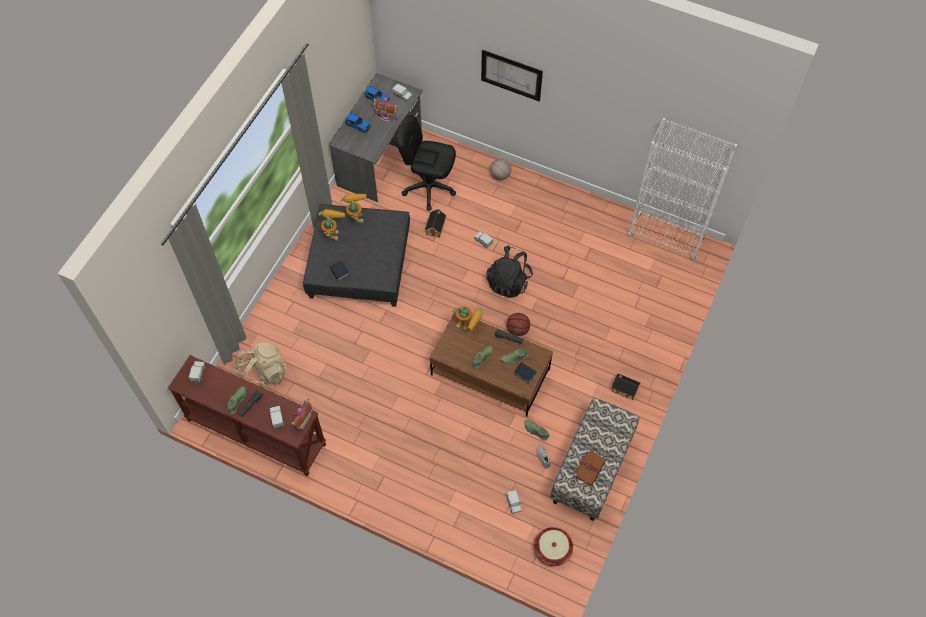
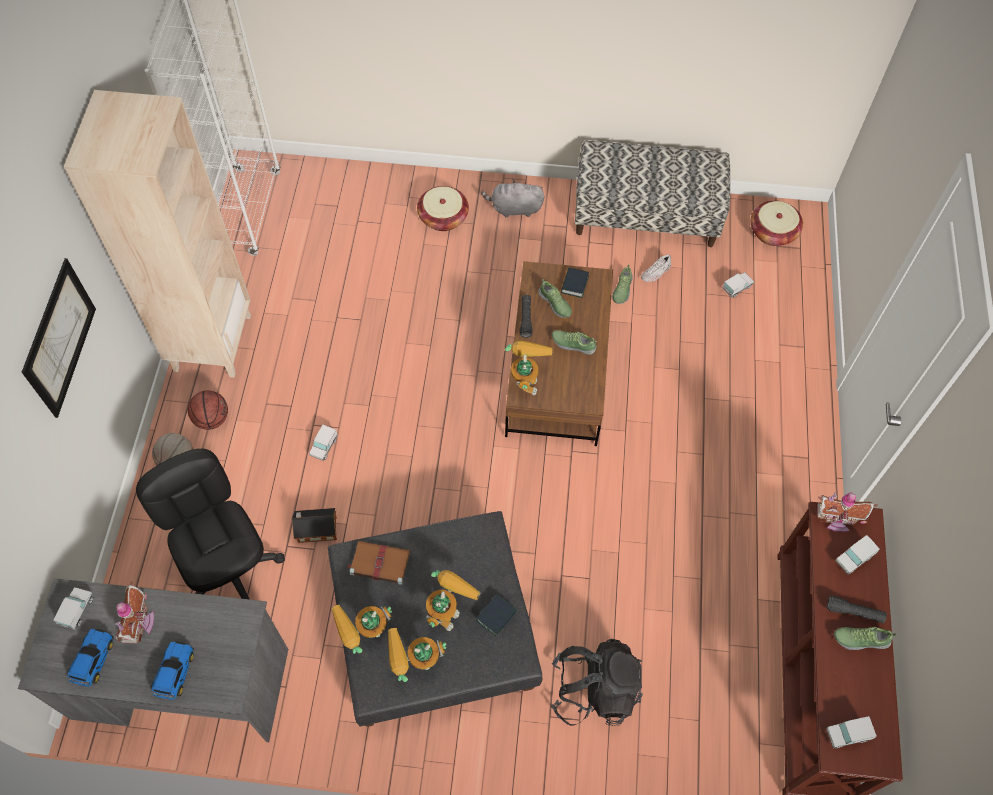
camera: 110 degrees left, 0 degrees up
(263, 374) = (709, 706): beige backpack -> none
(352, 252) = (448, 608): none -> toy robot
(429, 187) = (231, 569): black office chair -> black office chair turned 150 degrees clockwise
(509, 281) = (390, 389): black backpack -> black backpack (594, 689)
(517, 330) = (472, 354): basketball -> basketball (212, 418)
(572, 203) = (212, 342): none -> beige bookcase
(589, 467) = (683, 174): brown book -> brown book (379, 563)
(623, 388) = (514, 209): toy house -> grey plush toy
(628, 344) = (443, 217): none -> basket

